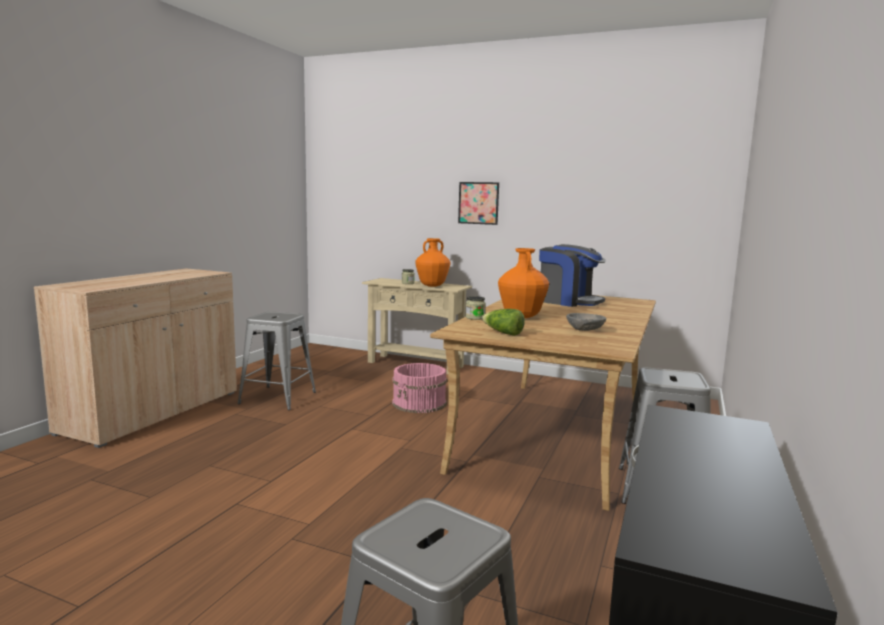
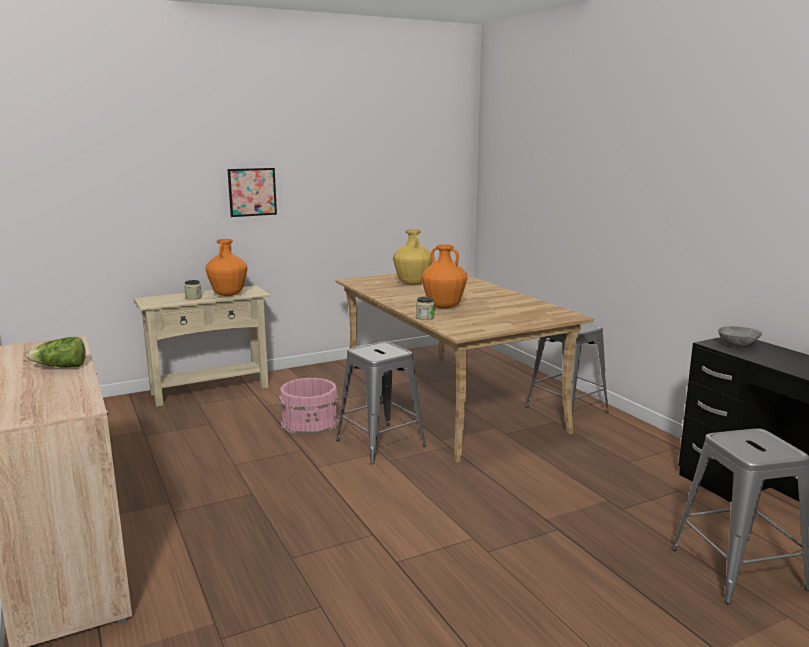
camera: 50 degrees left, 5 degrees up
(278, 398) = (170, 478): grey stool -> grey stool (381, 443)
(503, 333) = (489, 324): lettuce -> lettuce (61, 367)
(568, 301) = (412, 284): coffee machine -> yellow vase
(585, 330) = (511, 306): grey bowl -> grey bowl (738, 345)

